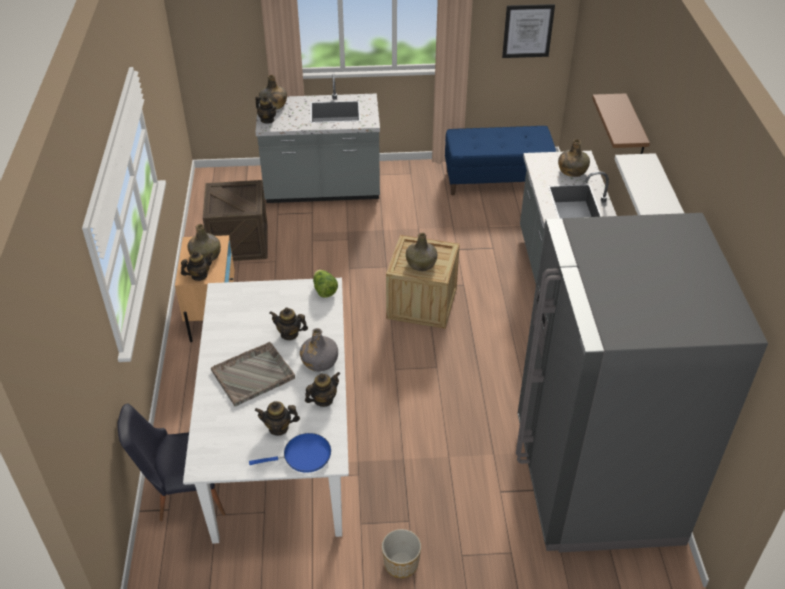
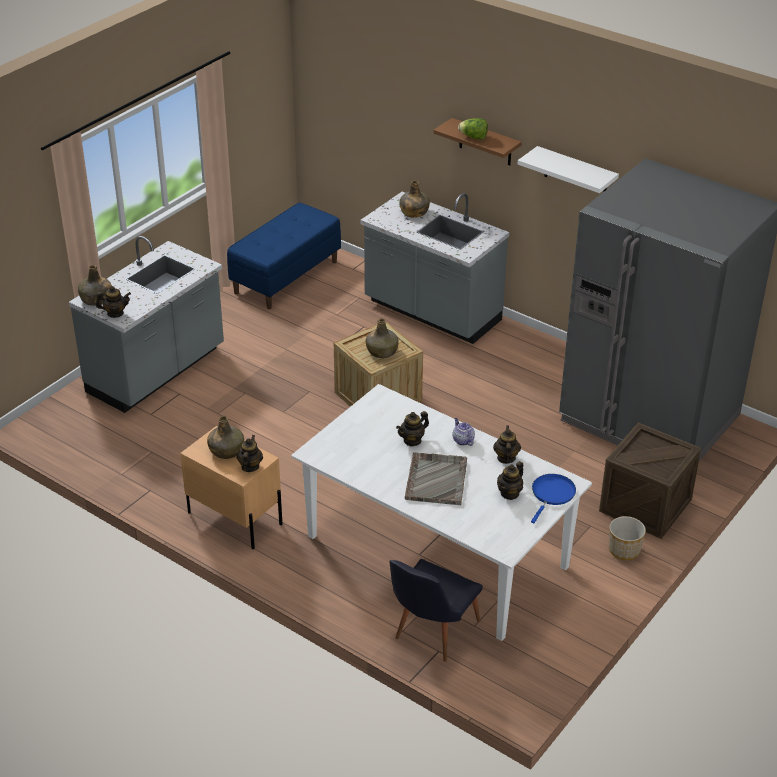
camera: 50 degrees left, 5 degrees down
(239, 242) = (158, 456): crate -> crate (645, 505)
(319, 361) = (462, 440): grey bottle -> teapot
(324, 290) = (383, 399): lettuce -> lettuce (473, 137)
(527, 31) = (261, 116): picture -> none

